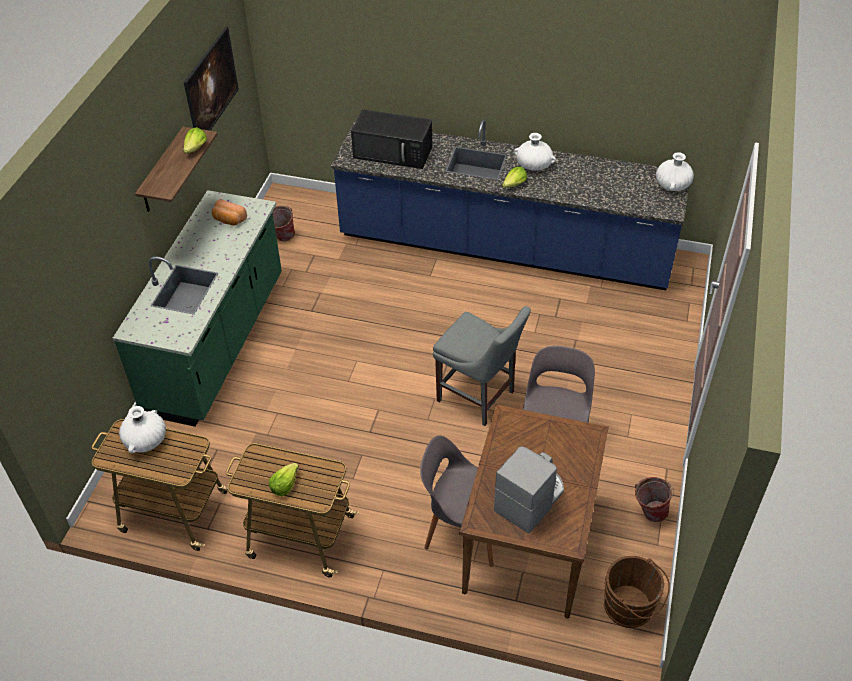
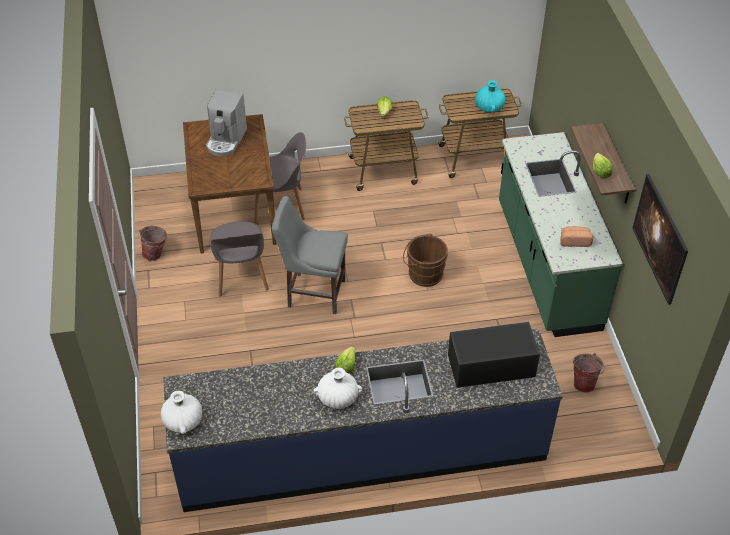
camera: 155 degrees right, 0 degrees up
(145, 440) = (489, 107): white vase -> turquoise vase
(630, 608) = (157, 198): brown bucket -> brown bucket (423, 274)

